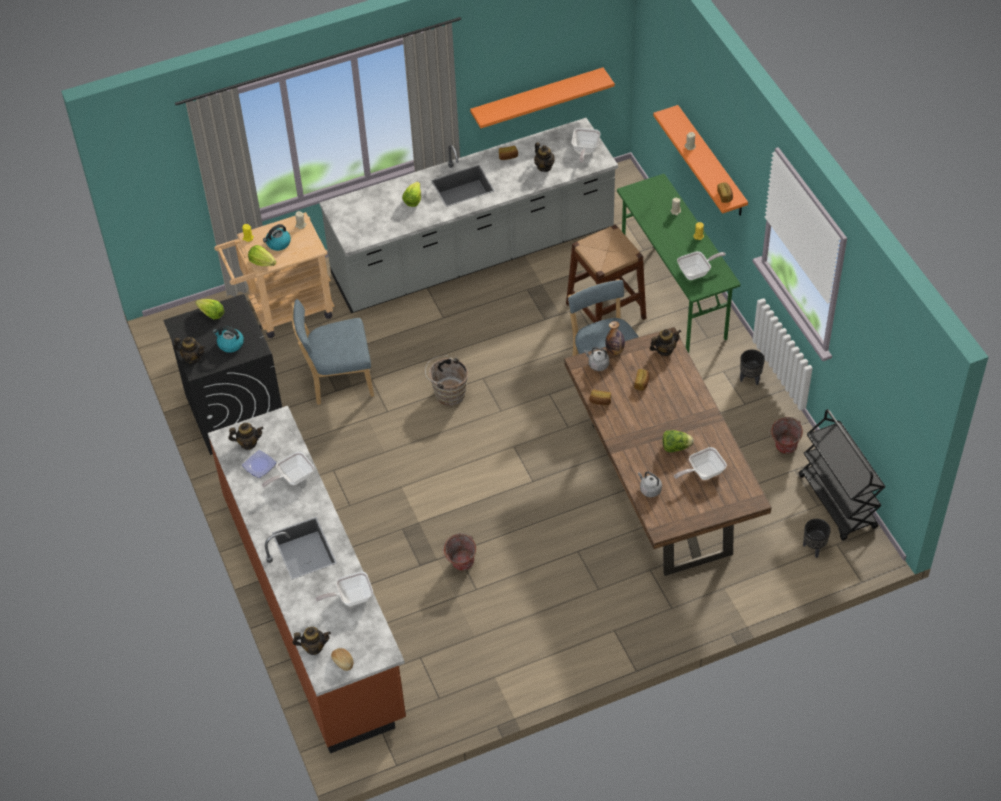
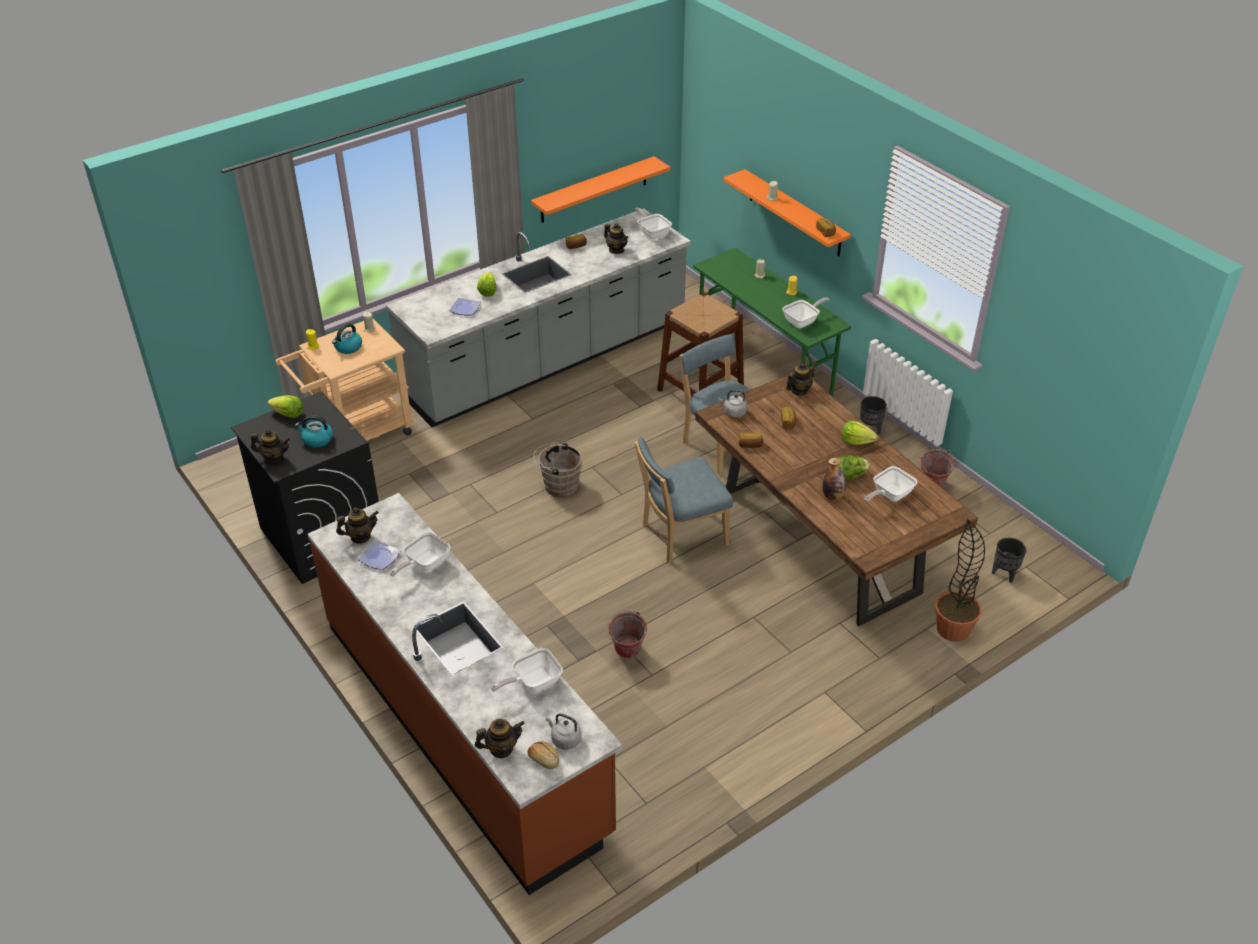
camera: 15 degrees left, 10 degrees down
(262, 262) = (334, 366): lettuce -> lettuce (856, 441)
(338, 381) = (433, 491): blue chair -> blue chair (680, 535)
(388, 218) = (465, 309): none -> plate
(585, 150) = (652, 233): frying pan -> frying pan turned 150 degrees clockwise
(615, 351) = (747, 398): bottle -> bottle (832, 496)
(649, 489) = (838, 520): grey kettle -> grey kettle (564, 739)
(746, 593) = (953, 629): none -> potted plant
(838, 502) = (1008, 527): black cart -> none

